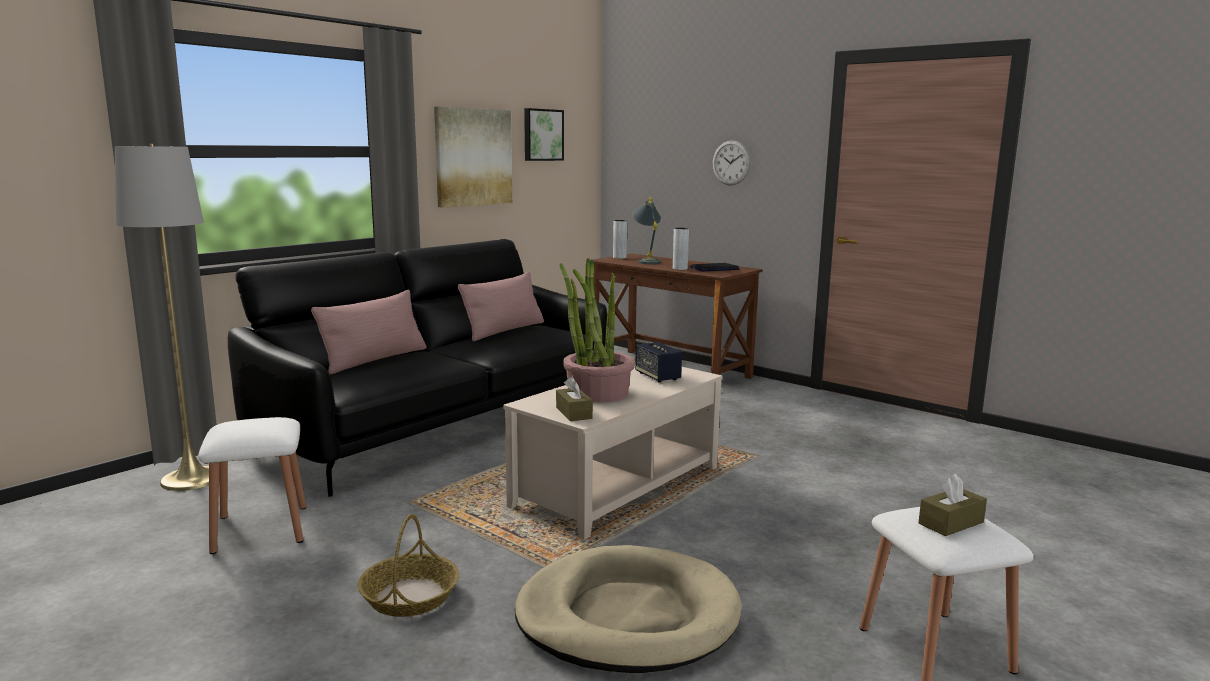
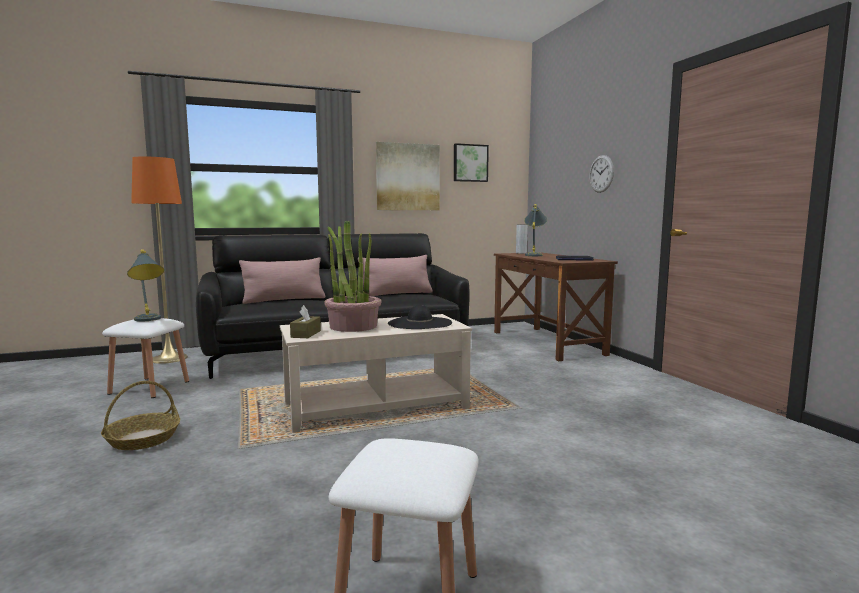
camera: 30 degrees right, 5 degrees down
(191, 479) = (169, 358): grey floor lamp -> orange floor lamp
(263, 426) = (148, 320): none -> grey table lamp
(627, 616) = (228, 488): beige dog bed -> none
(657, 376) = (420, 323): speaker -> black hat
(680, 269) = (545, 258): grey vase -> none
(951, 523) = (401, 457): brown tissue box -> none

